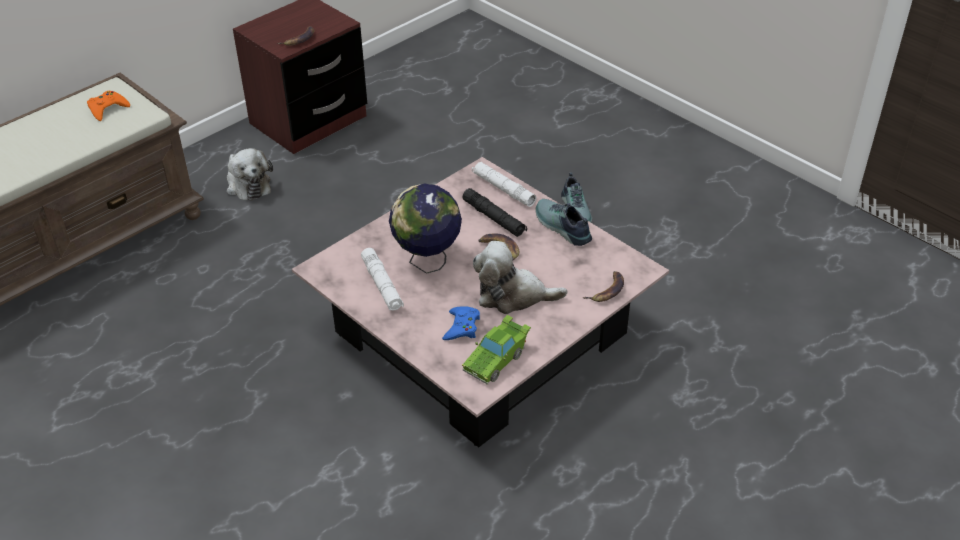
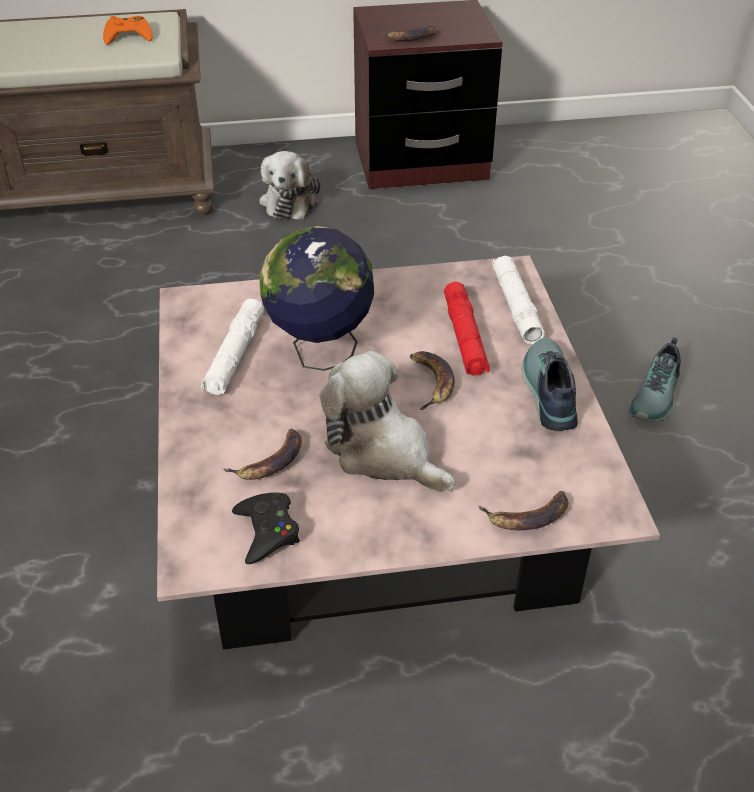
camera: 35 degrees right, 0 degrees up
(462, 327) = (270, 460): blue game controller -> banana
(494, 218) = (464, 337): black flashlight -> red flashlight
(496, 359) = (267, 531): green toy car -> black game controller

